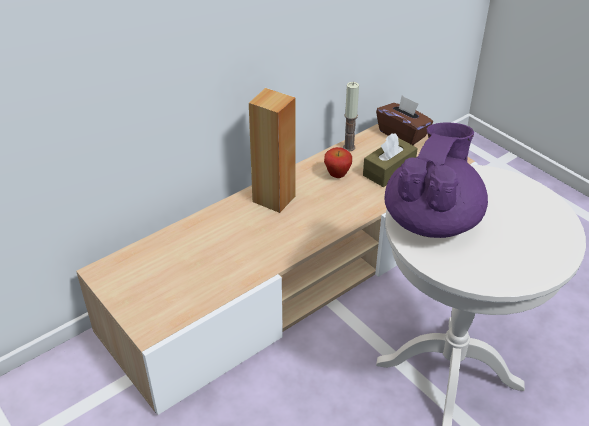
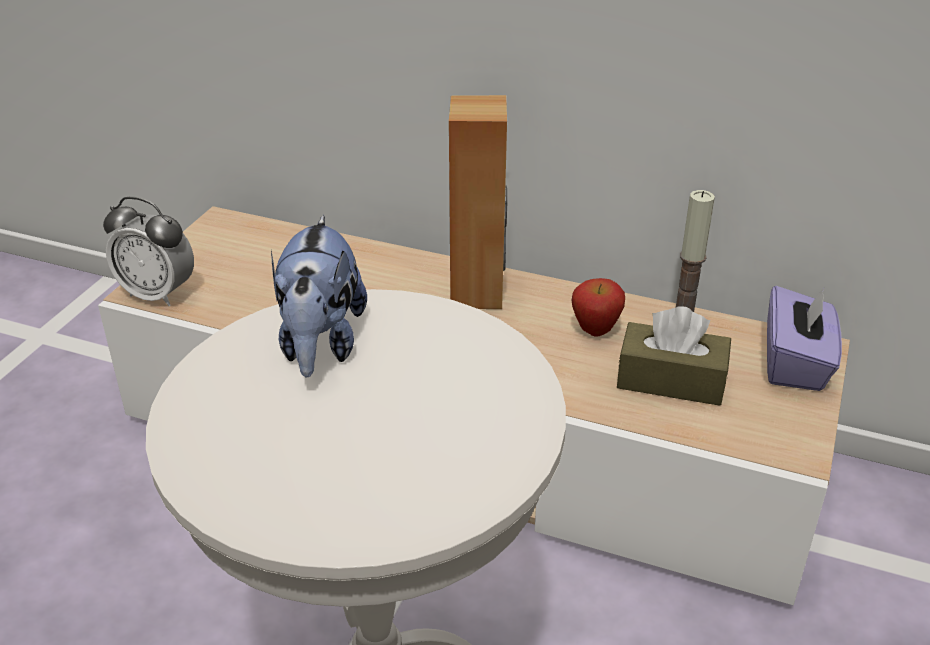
camera: 60 degrees right, 5 degrees down
(160, 323) = (158, 294): none -> alarm clock
(402, 134) = (795, 363): brown tissue box -> purple tissue box
(432, 220) = (320, 344): purple teapot -> plush toy

